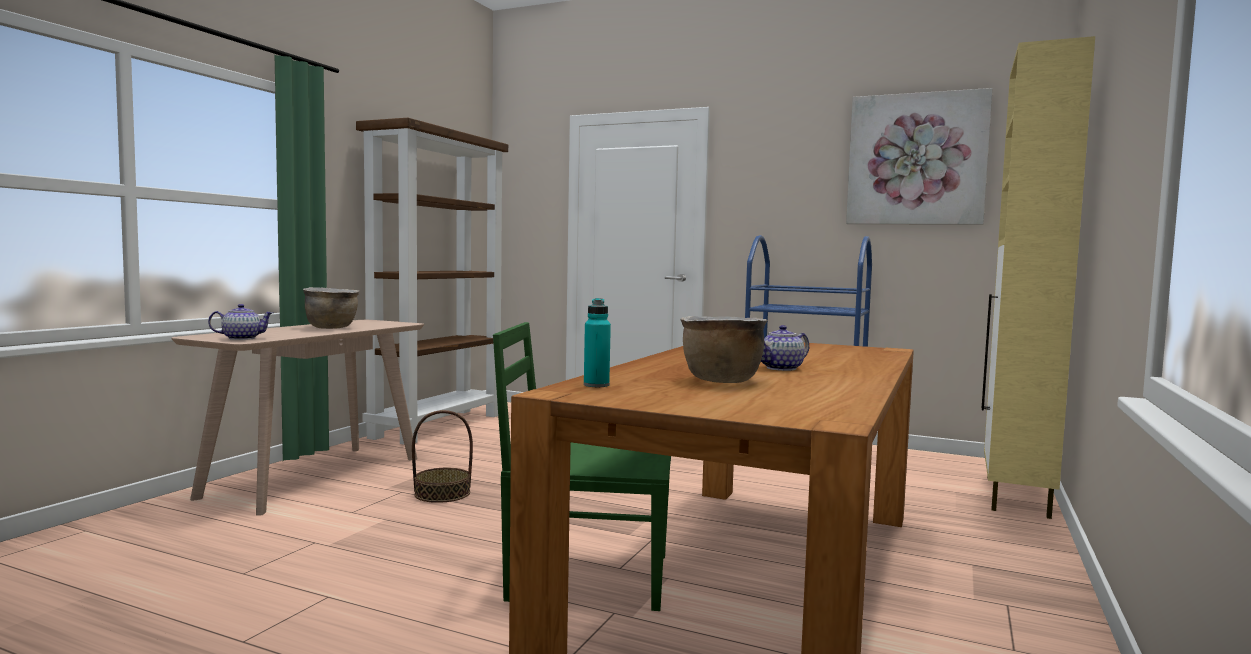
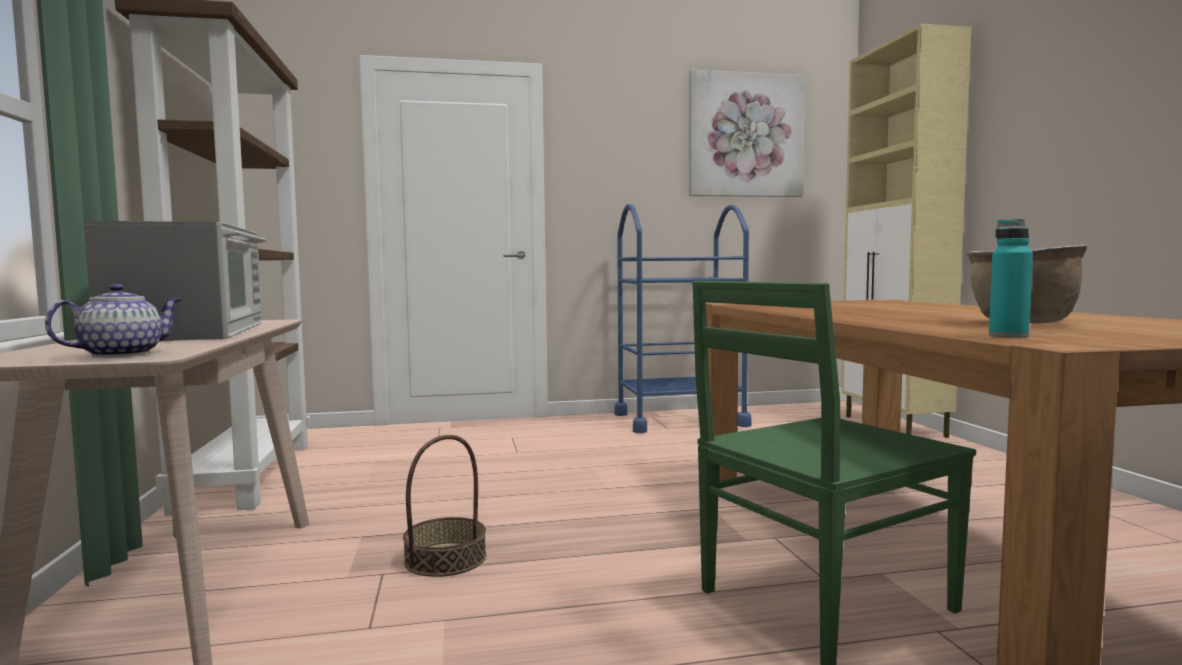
camera: 35 degrees left, 0 degrees up
(331, 328) = (194, 332): brown cooking pot -> microwave
(782, 368) = (957, 313): teapot -> none

